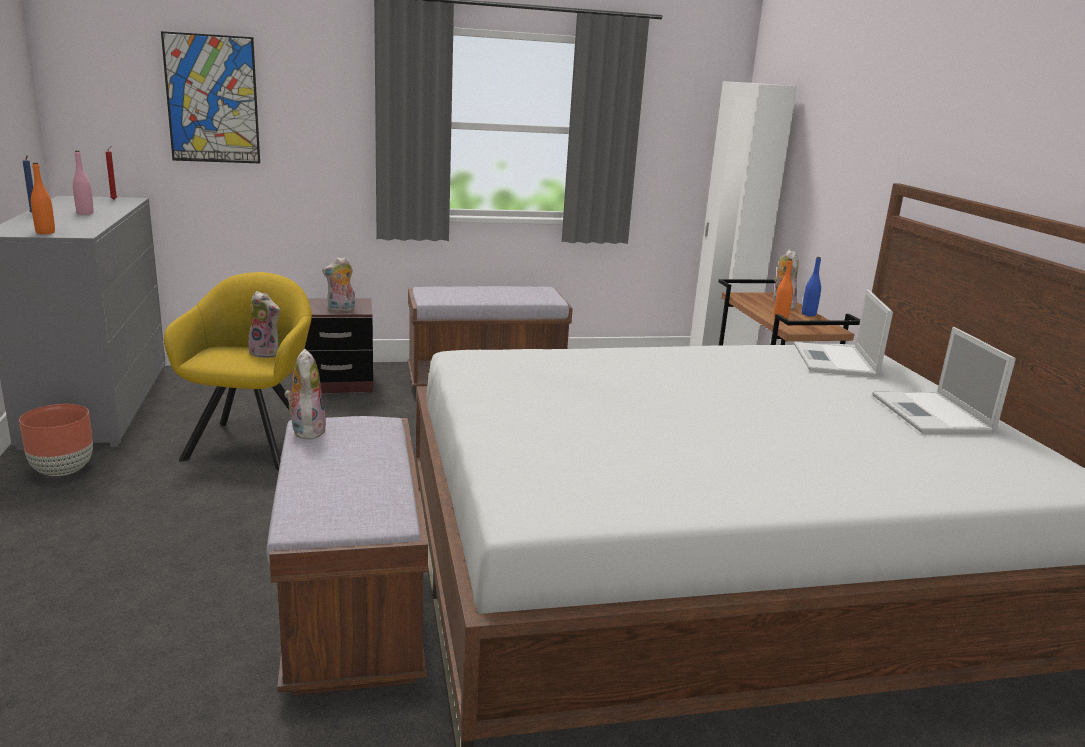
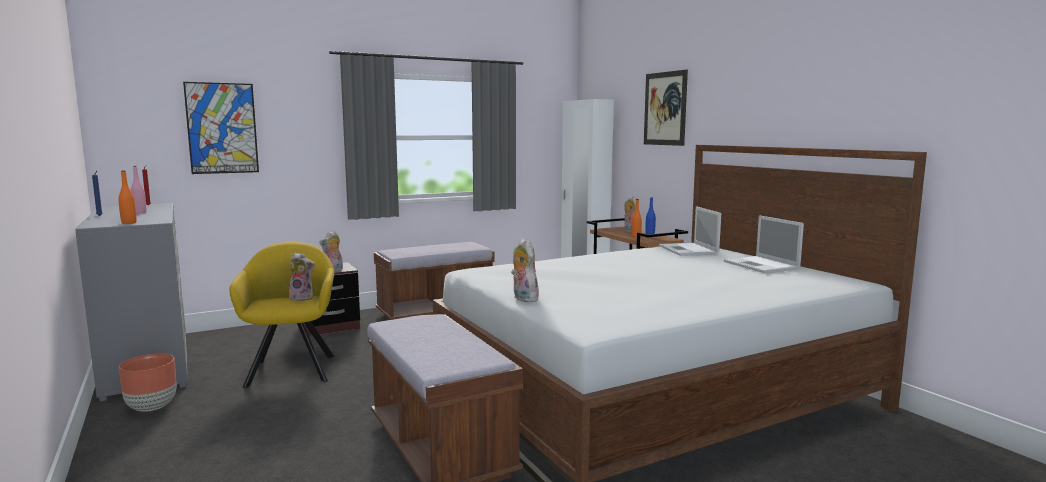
camera: 15 degrees left, 10 degrees down
(306, 430) = (389, 326): plush toy -> plush toy (523, 298)
(864, 112) = (665, 108): none -> picture

